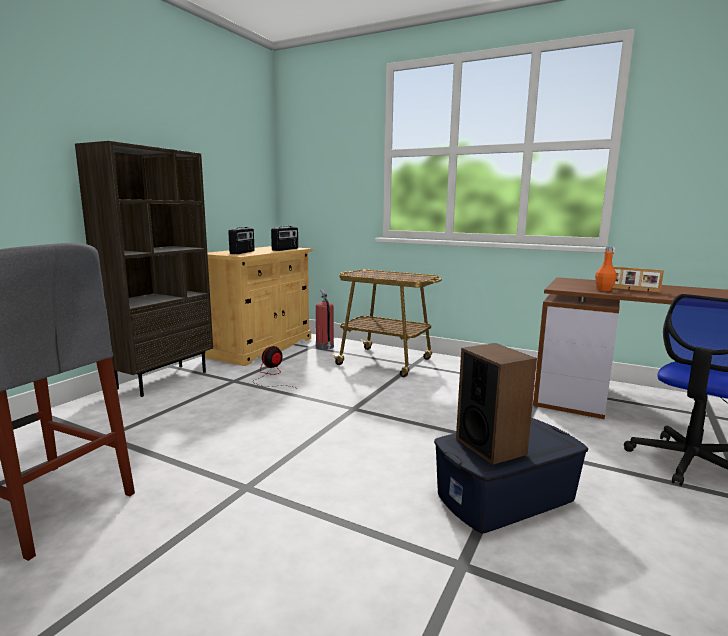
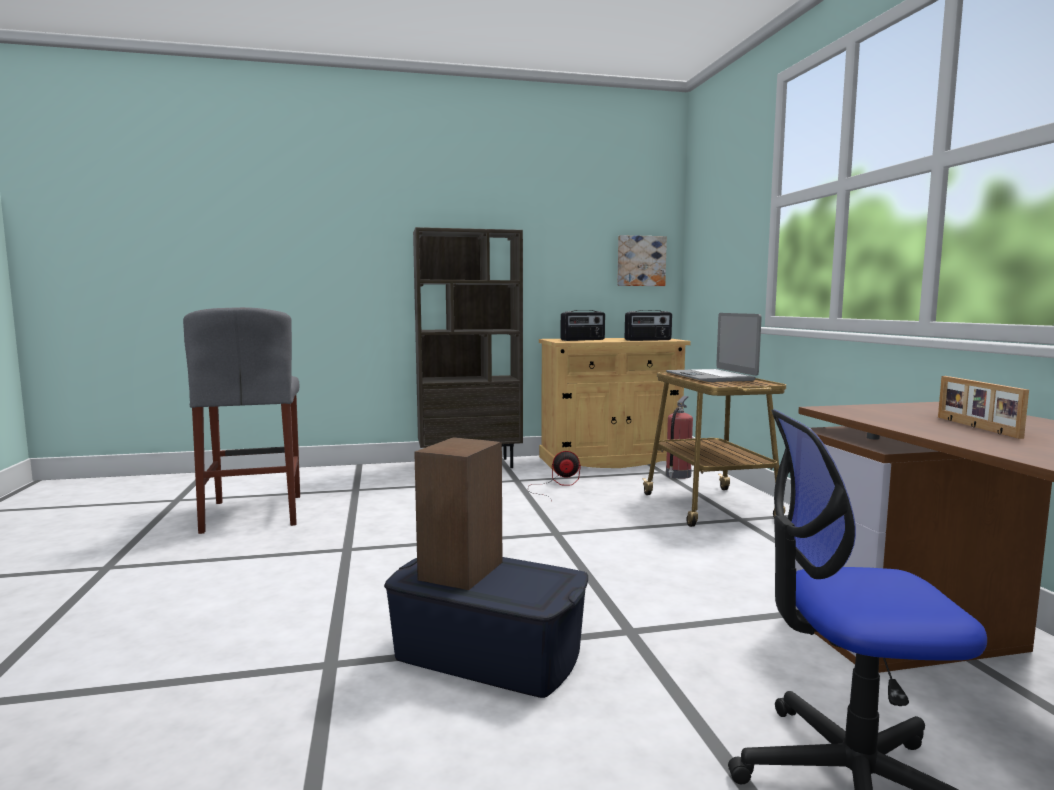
camera: 50 degrees right, 5 degrees down
(254, 185) = (640, 261): none -> picture
(380, 274) = (710, 377): none -> laptop
(604, 290) = (906, 420): orange bottle -> none

